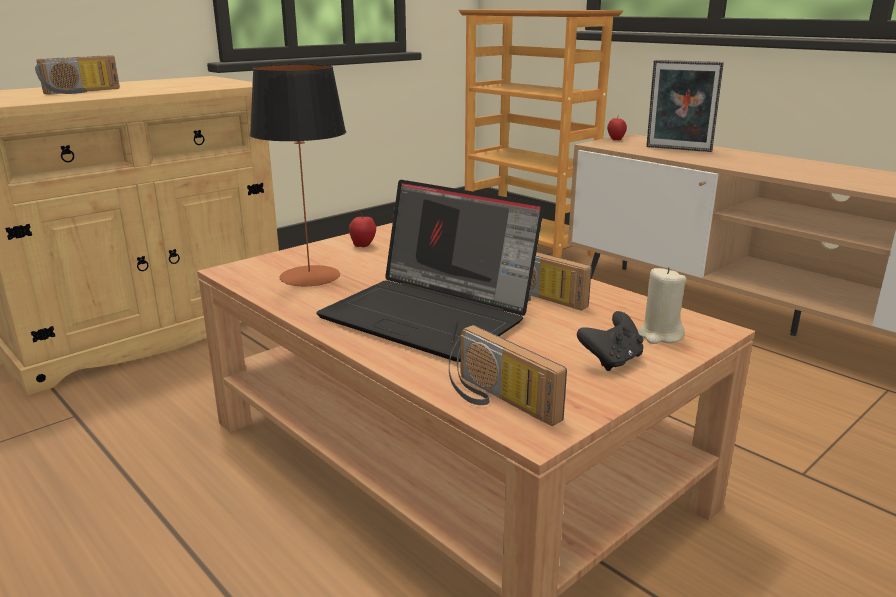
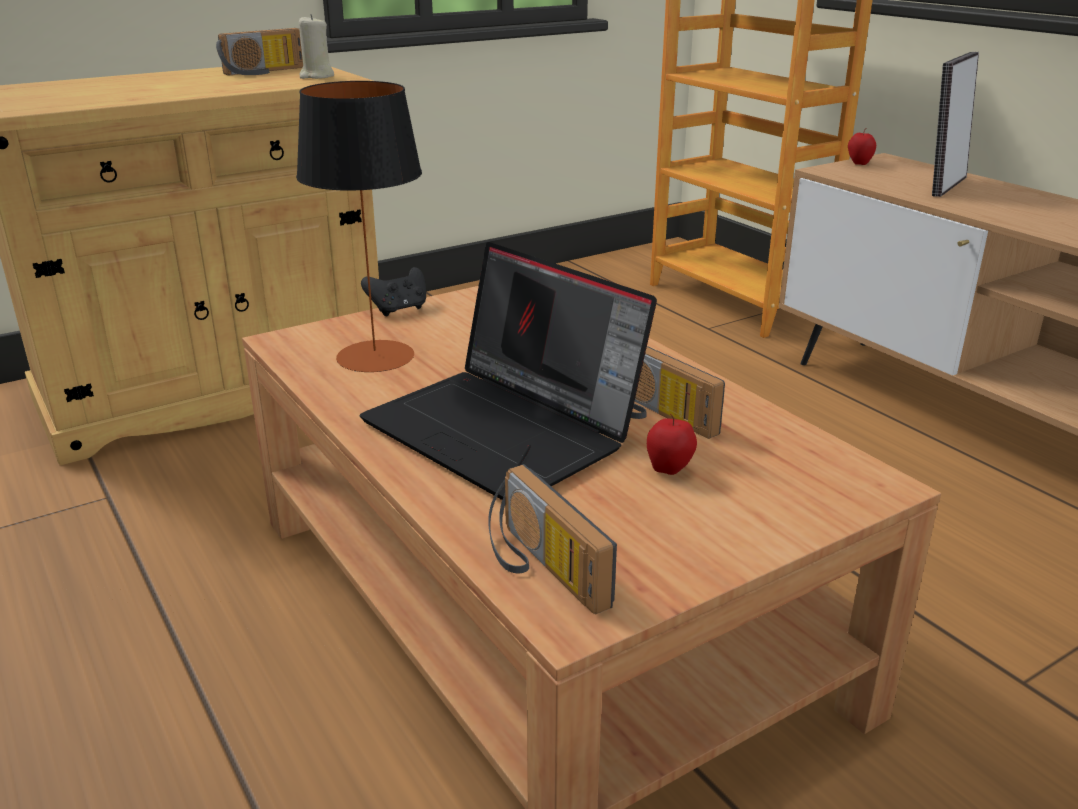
camera: 10 degrees right, 5 degrees up
(83, 92) = (134, 89): radio -> radio (265, 72)
(363, 246) = (459, 314): apple -> apple (669, 470)
(611, 361) = (716, 522): black game controller -> black game controller (398, 310)
(659, 335) = (800, 489): beige candle -> beige candle (316, 76)
(678, 149) = (943, 186): picture frame -> picture frame turned 90 degrees clockwise

